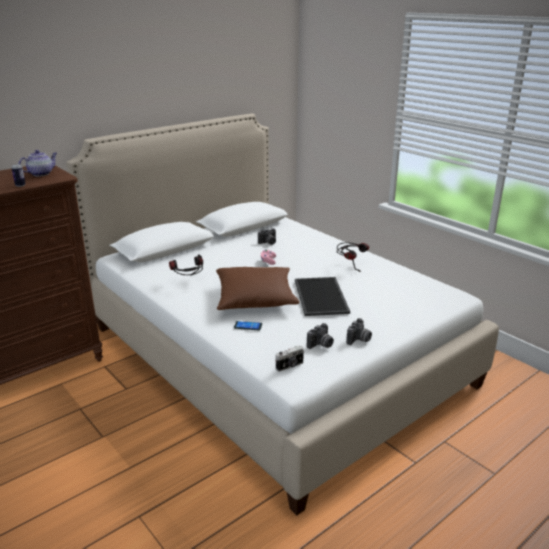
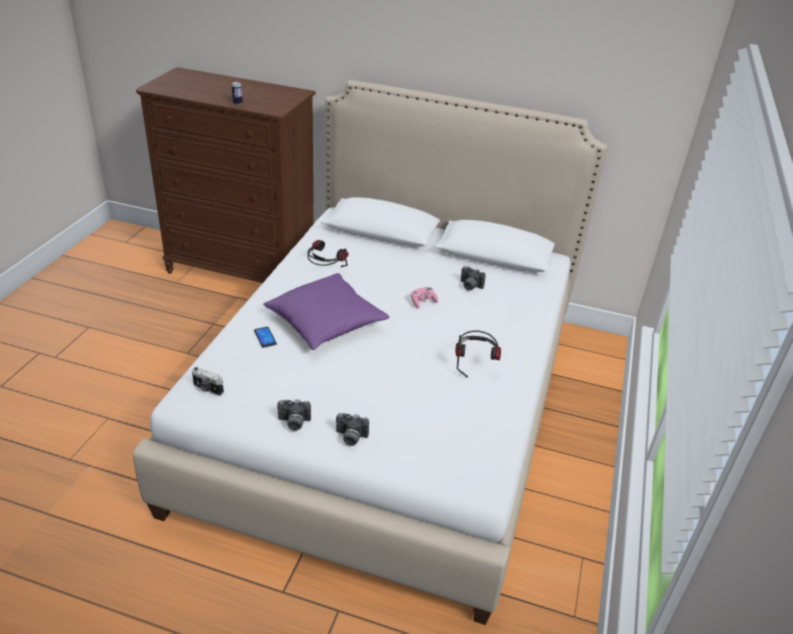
camera: 55 degrees right, 10 degrees up
(41, 173) = (277, 99): teapot -> none
(255, 299) = (326, 323): brown pillow -> purple pillow
(321, 345) = (261, 397): camera -> camera (350, 438)
(322, 296) = (369, 366): tray -> none

